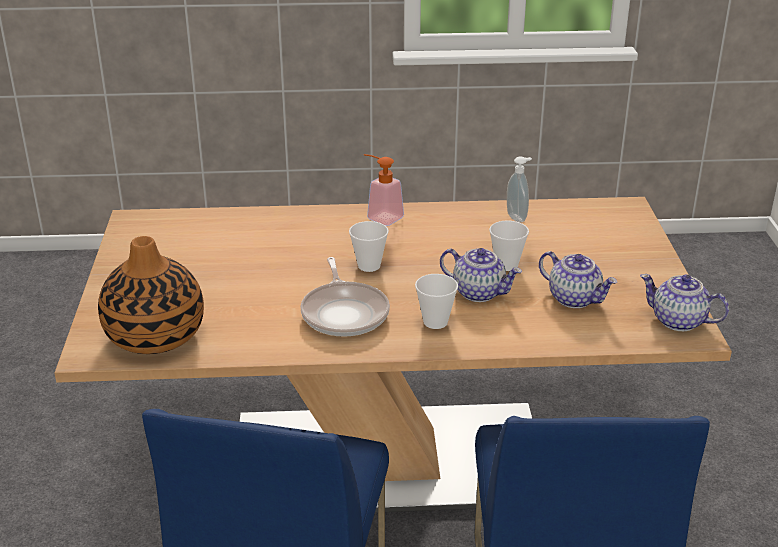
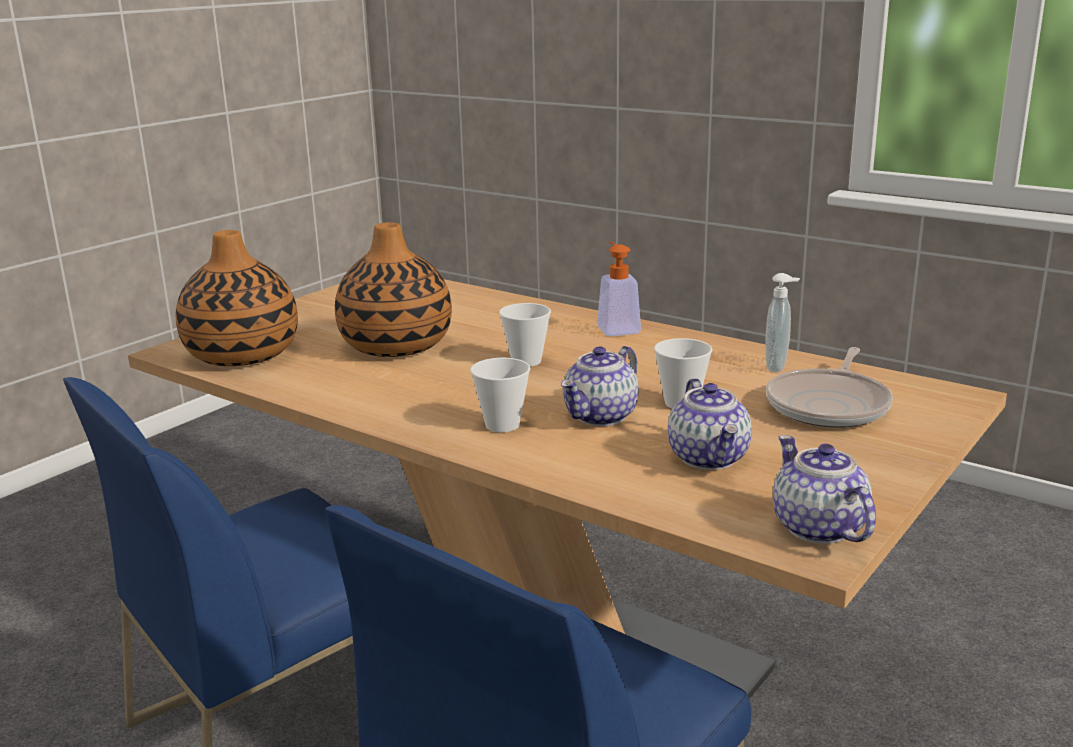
camera: 40 degrees right, 10 degrees down
(259, 284) = (397, 346): none -> vase
(345, 313) = (428, 389): frying pan -> frying pan (830, 405)
(479, 292) = (601, 416): teapot -> teapot turned 60 degrees clockwise

